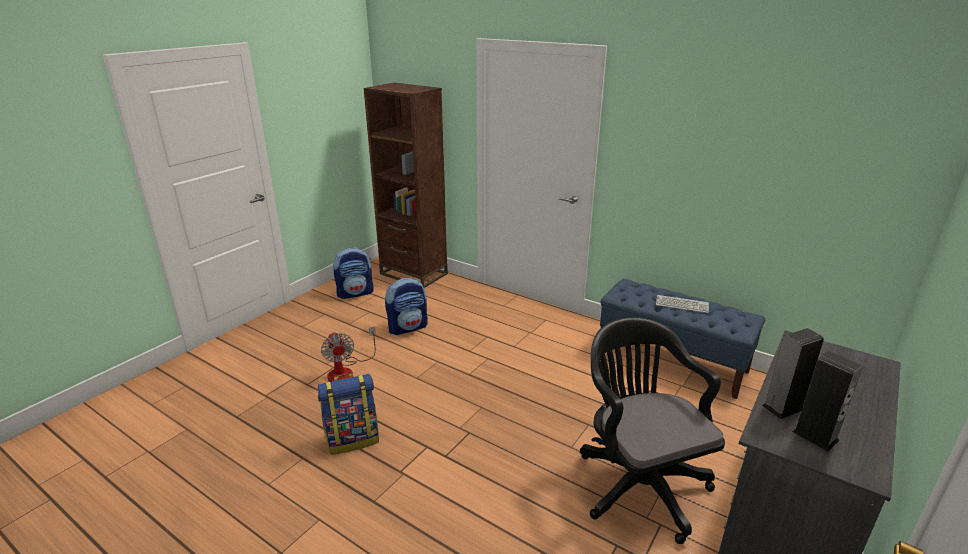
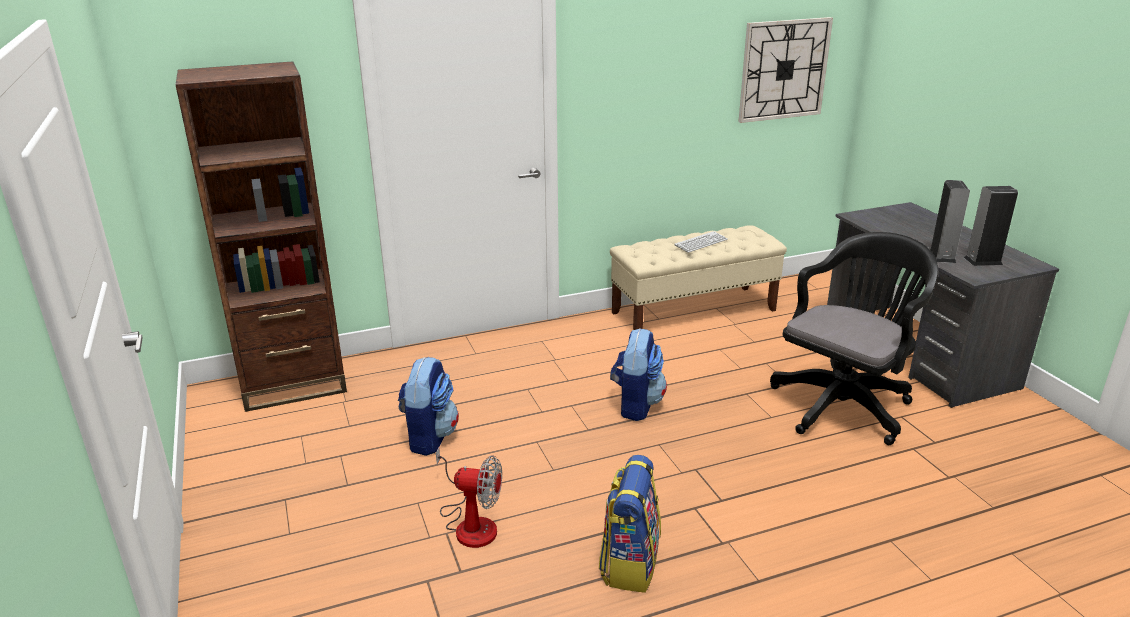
camera: 55 degrees left, 0 degrees up
(355, 293) = (267, 451): backpack -> backpack (636, 405)
(638, 482) = (844, 404): black office chair -> black office chair turned 120 degrees clockwise
(672, 361) = (694, 311): blue bench -> beige bench
(831, 177) = (784, 69): none -> wall clock

